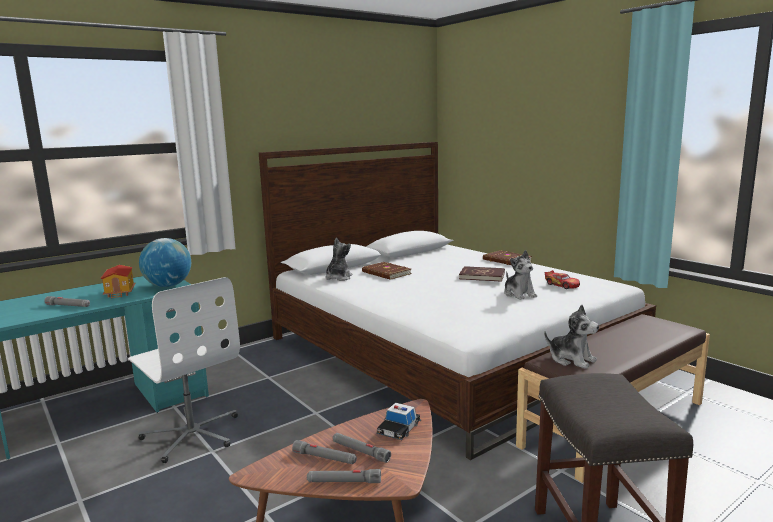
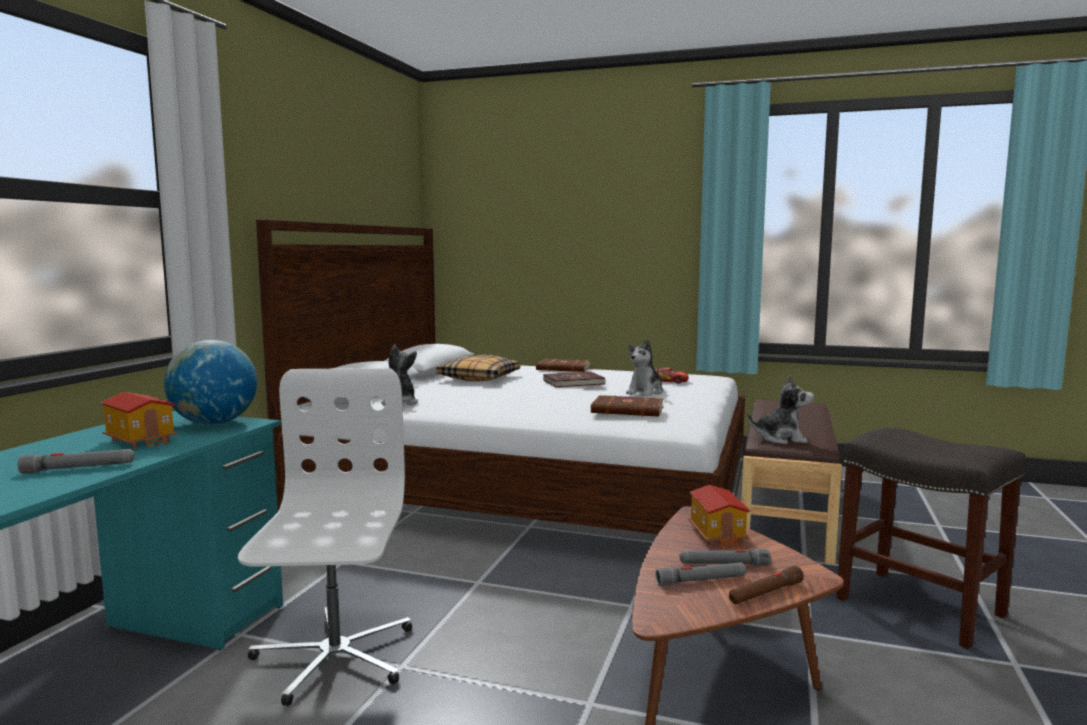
camera: 35 degrees left, 5 degrees down
(192, 434) = (333, 657): white office chair -> white office chair turned 105 degrees counterclockwise
(344, 482) = (765, 593): grey flashlight -> brown flashlight
(386, 273) = (452, 392): brown book -> brown book (627, 410)
(399, 428) = (718, 535): toy car -> toy house
(427, 262) = (478, 378): none -> pillow
(519, 294) = (645, 392): plush toy -> plush toy turned 90 degrees clockwise

